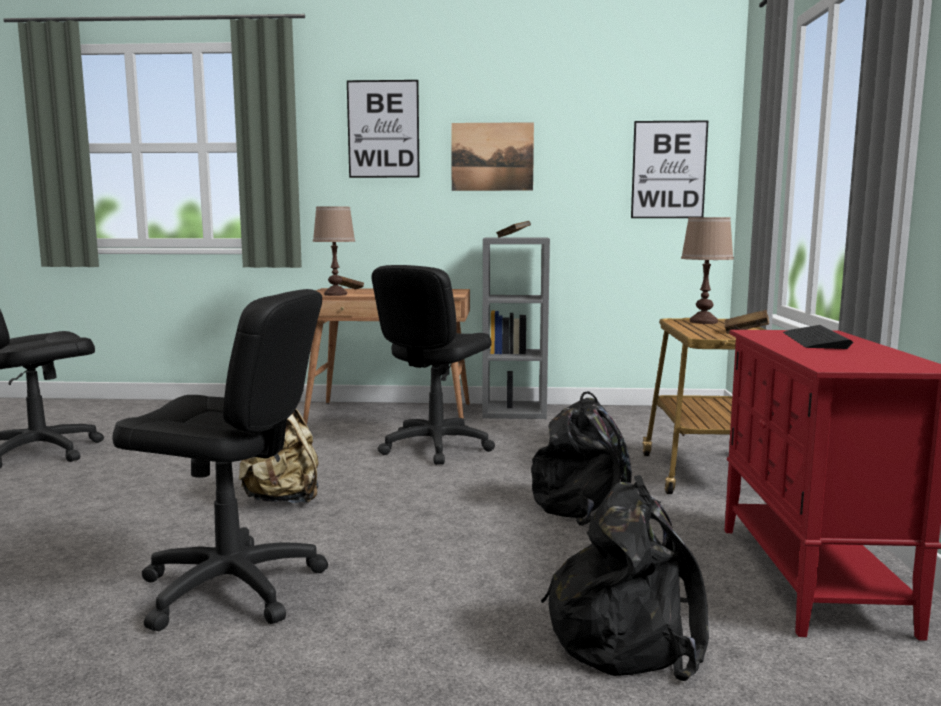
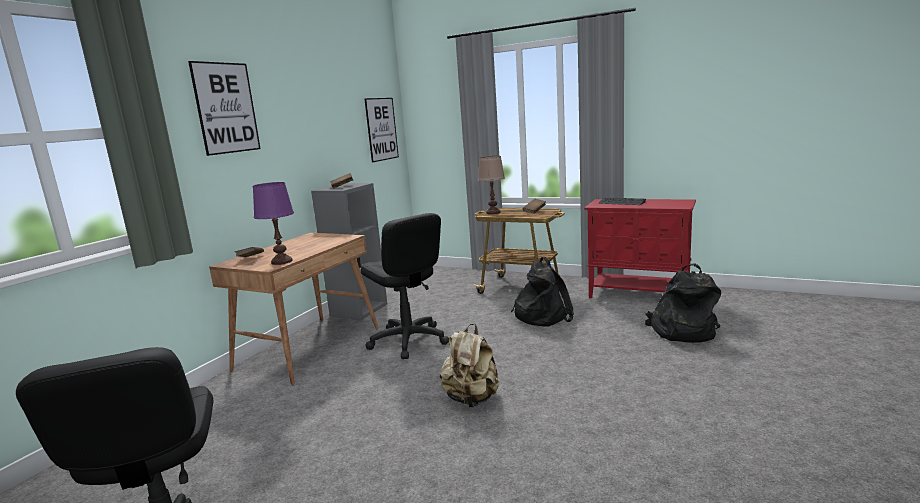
camera: 65 degrees left, 5 degrees up
(231, 588) = (613, 420): black office chair -> none
(335, 294) = (281, 262): brown table lamp -> purple table lamp
(492, 157) = (301, 127): picture -> none

